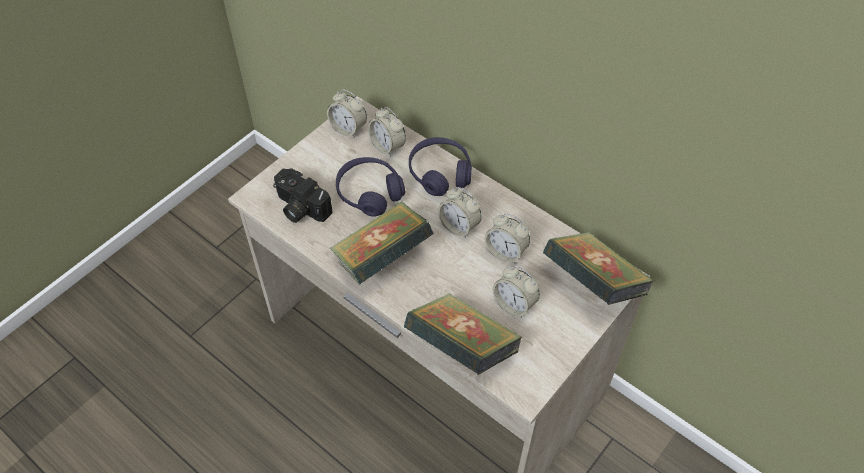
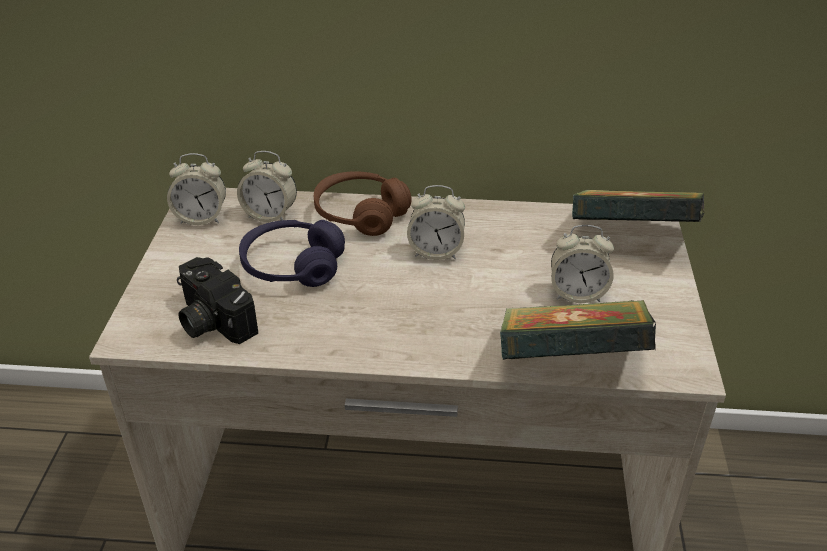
camera: 35 degrees left, 15 degrees down
(299, 208) = (210, 320): camera -> camera turned 45 degrees clockwise
(382, 259) = (377, 323): book -> none
(440, 173) = (360, 214): purple headphones -> brown headphones
(505, 252) = (513, 252): alarm clock -> none

